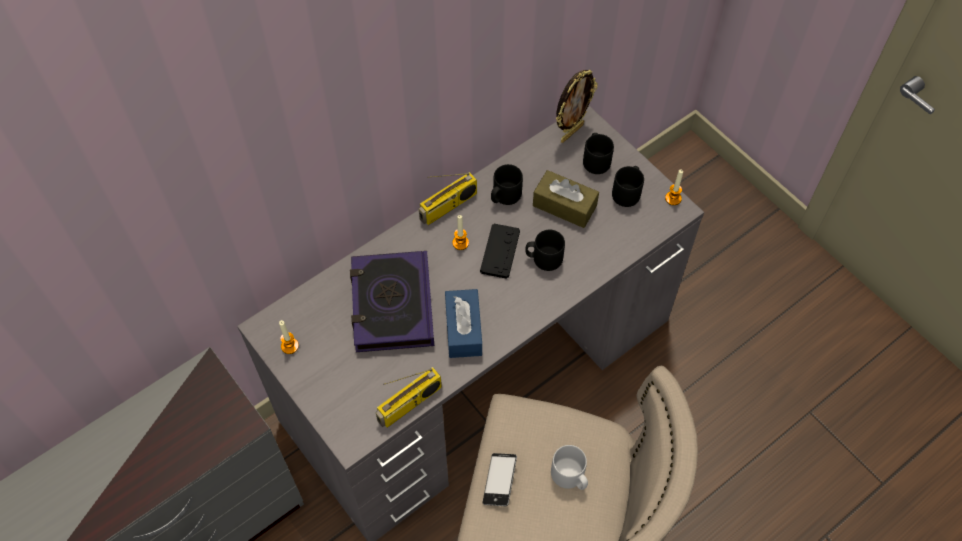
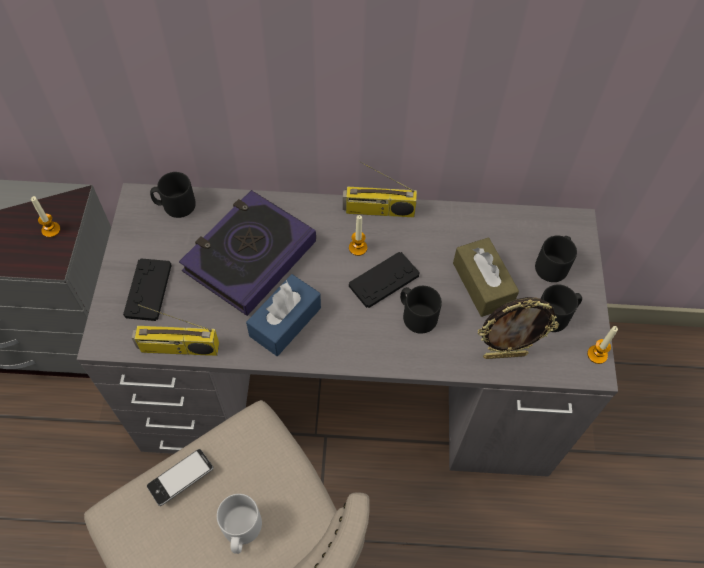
camera: 40 degrees right, 0 degrees up
(290, 346) = (141, 227): candle -> candle (51, 230)
(345, 384) = (148, 290): none -> black game controller
(504, 196) = (436, 236): black mug -> black mug (175, 206)
(571, 132) = (554, 225): picture frame -> picture frame (505, 354)

